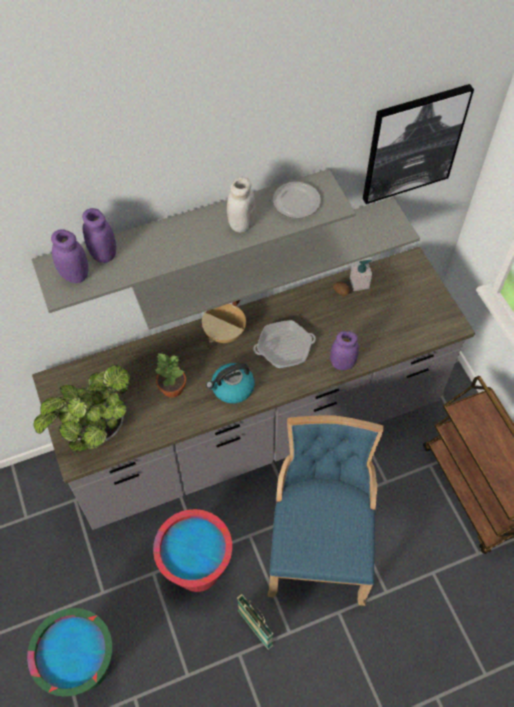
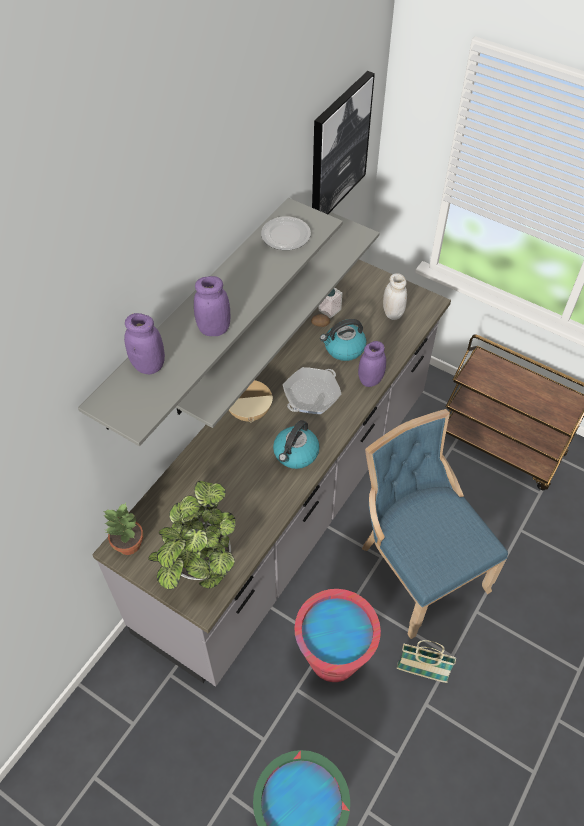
camera: 35 degrees left, 5 degrees down
(75, 275) = (137, 398): purple jar -> purple jar (214, 329)
(171, 388) = (241, 485): potted plant -> potted plant (128, 544)
(241, 224) = (254, 276): white jar -> white jar (392, 313)
(343, 323) = (344, 348): none -> kettle

